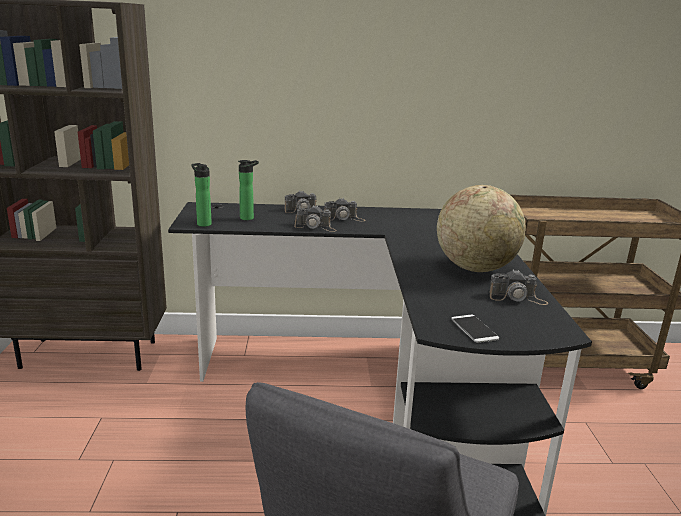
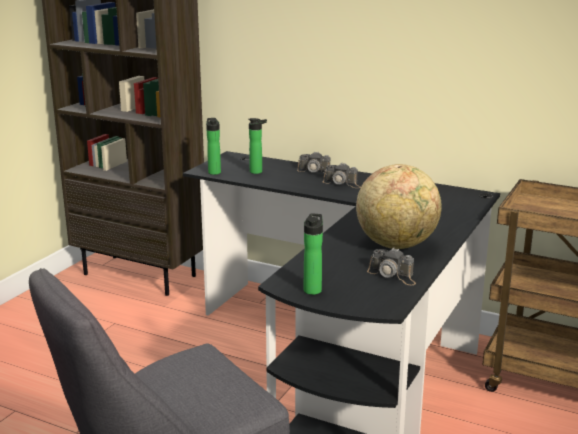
camera: 30 degrees right, 0 degrees up
(315, 227) = (305, 187): camera -> none
(474, 329) = (313, 289): phone -> bottle

